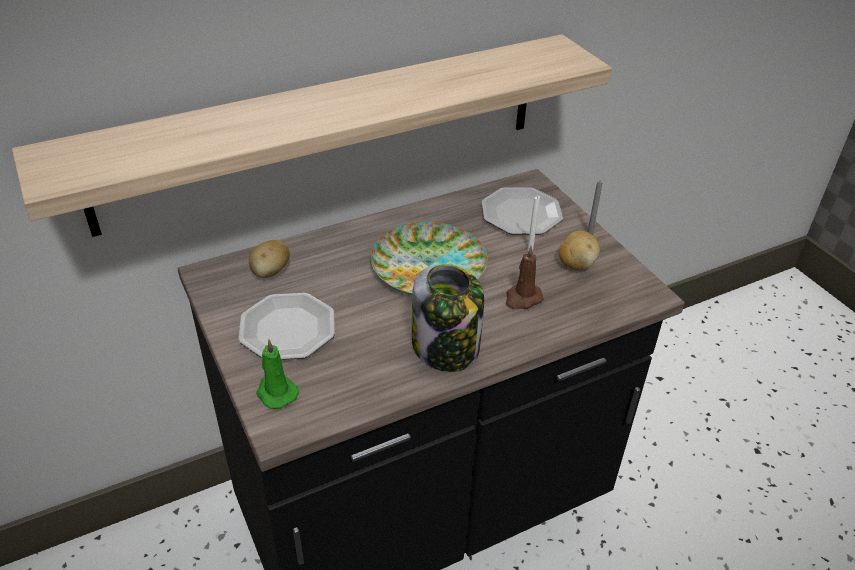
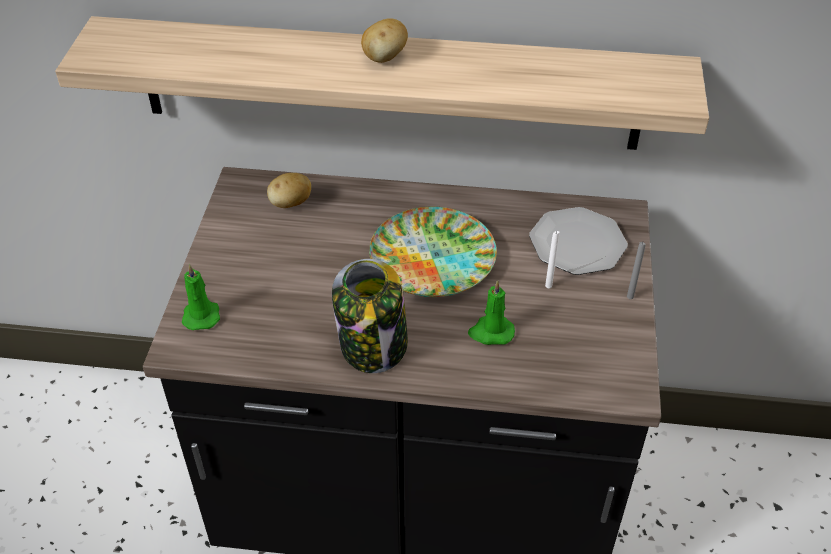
camera: 35 degrees right, 5 degrees up
(288, 329) = (259, 263): plate -> none
(522, 299) = (491, 332): brown candle -> green candle
(576, 264) = (582, 322): potato -> potato (384, 58)

